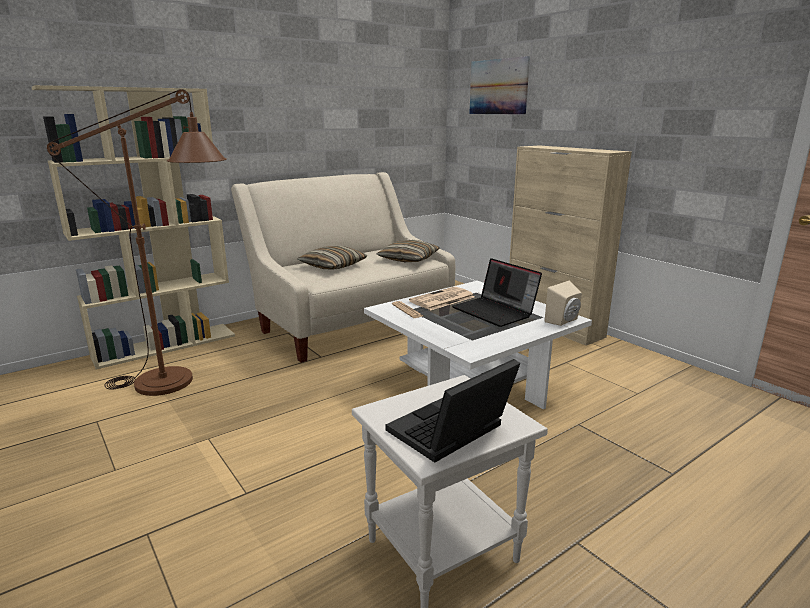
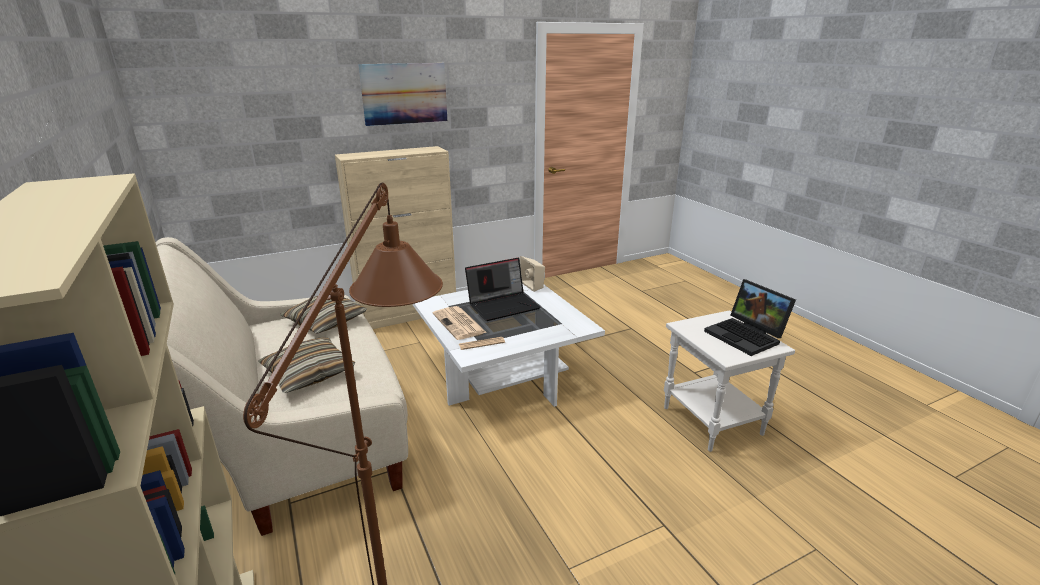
camera: 80 degrees left, 5 degrees up
(498, 87) = (242, 93): picture -> picture (404, 93)

